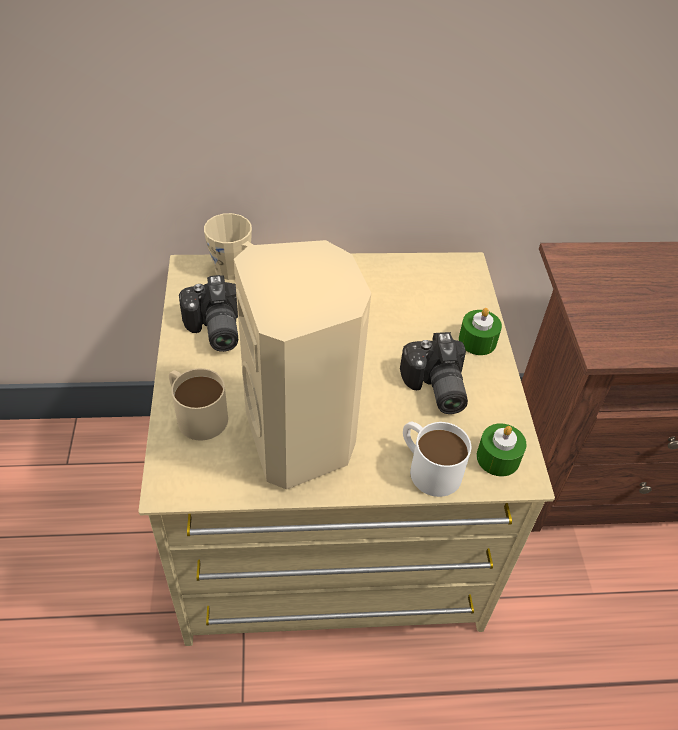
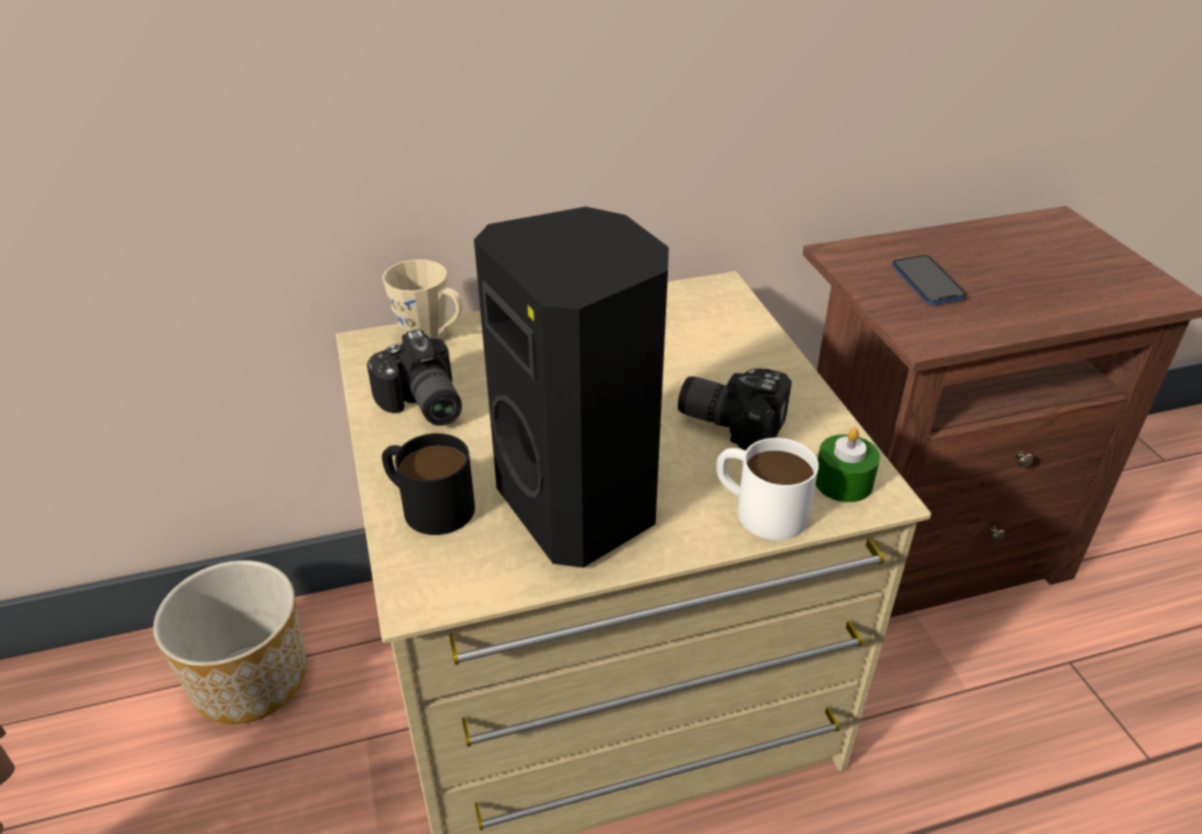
camera: 10 degrees left, 10 degrees down
(91, 471) = (250, 678): none -> planter
(196, 413) = (427, 504): beige mug -> black mug
(302, 438) = (582, 506): beige speaker -> black speaker
(434, 388) = (733, 421): camera -> camera turned 135 degrees clockwise
(477, 341) = (766, 362): green candle -> none
(626, 296) = (927, 282): none -> phone

